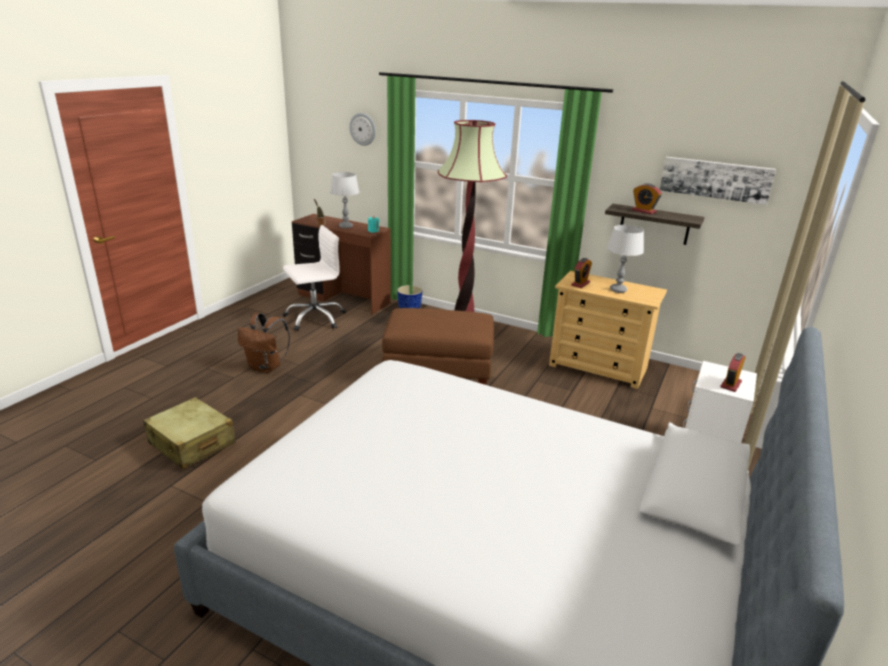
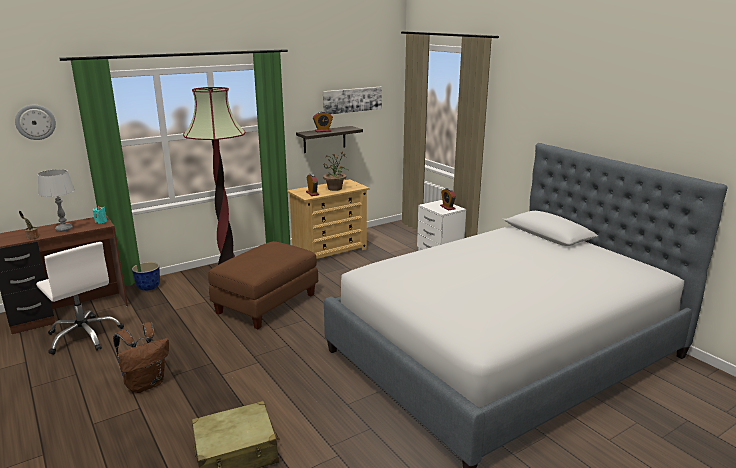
camera: 60 degrees left, 5 degrees down
(315, 318) = (84, 336): white office chair -> white office chair turned 135 degrees clockwise
(618, 290) = (335, 188): grey table lamp -> potted plant

